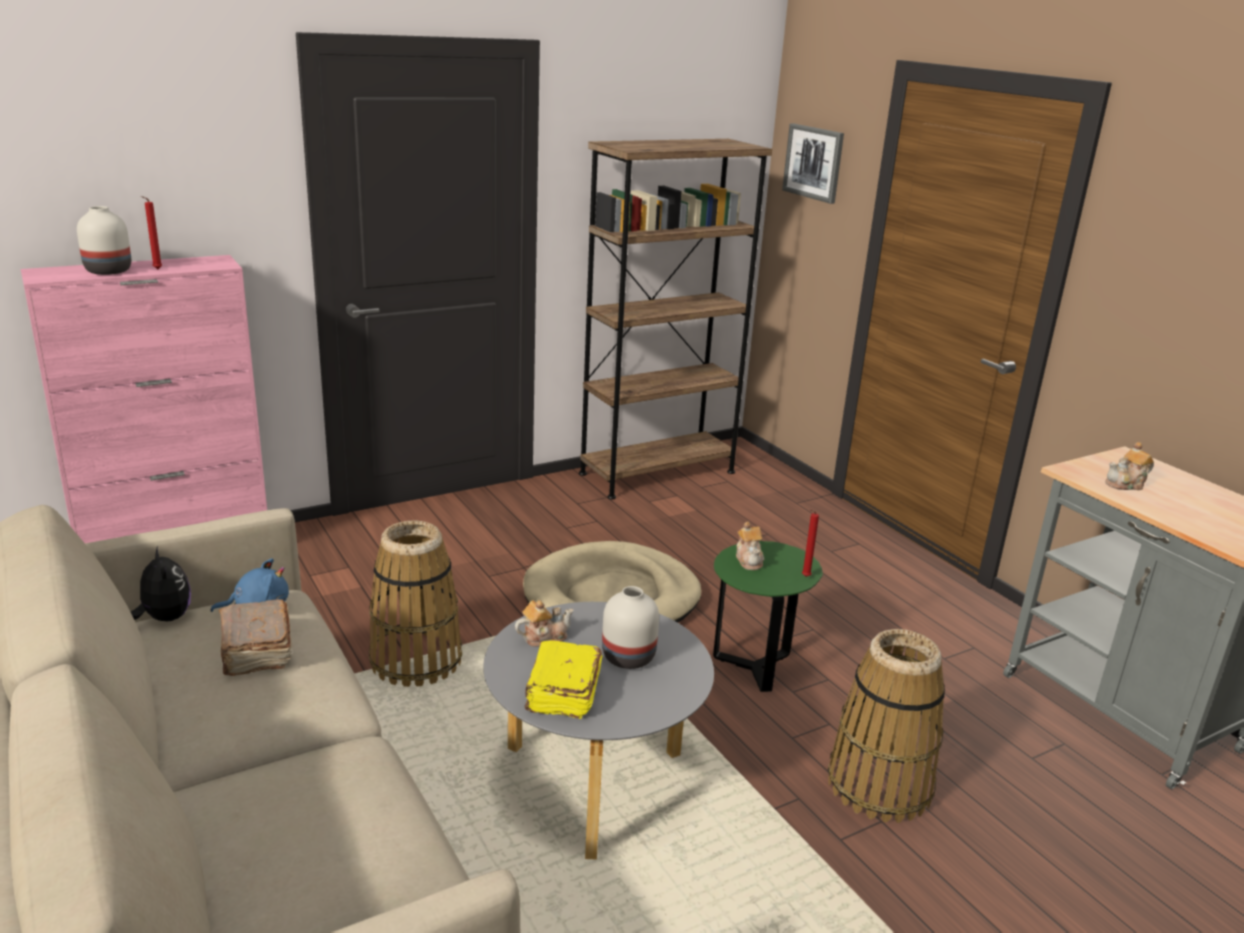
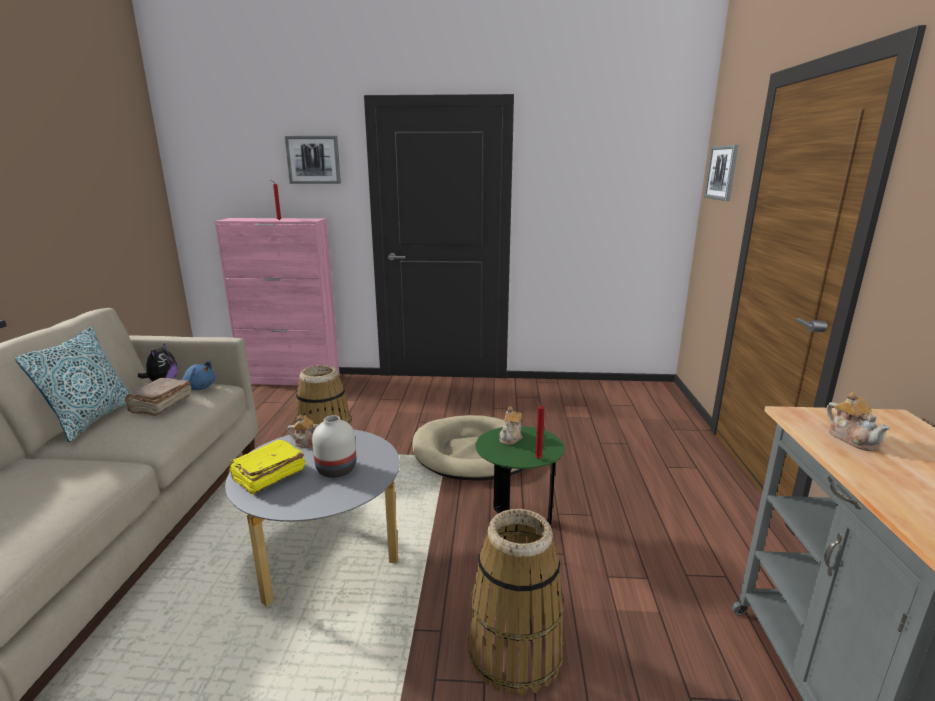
camera: 35 degrees right, 5 degrees down
(109, 270) = (259, 219): white vase -> none
(174, 706) = (92, 419): none -> pillow
(201, 148) = (313, 160): none -> picture
(657, 473) = (588, 391): brown bookcase -> none
(1126, 484) = (852, 439): teapot -> teapot turned 120 degrees counterclockwise

